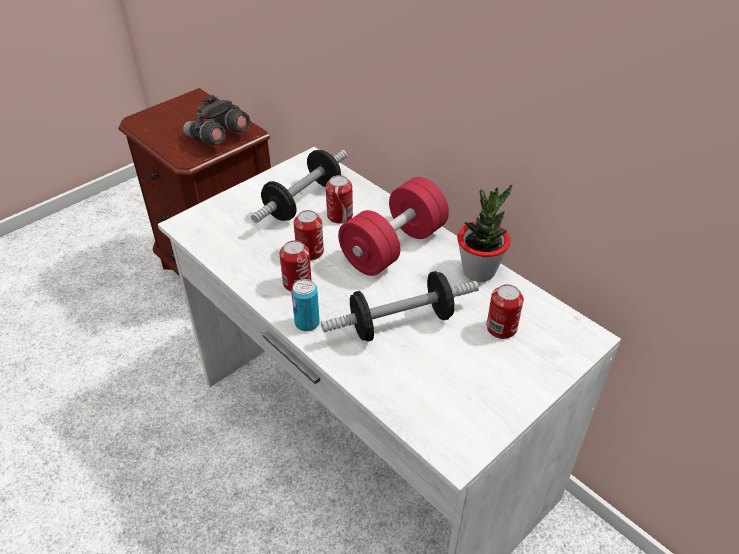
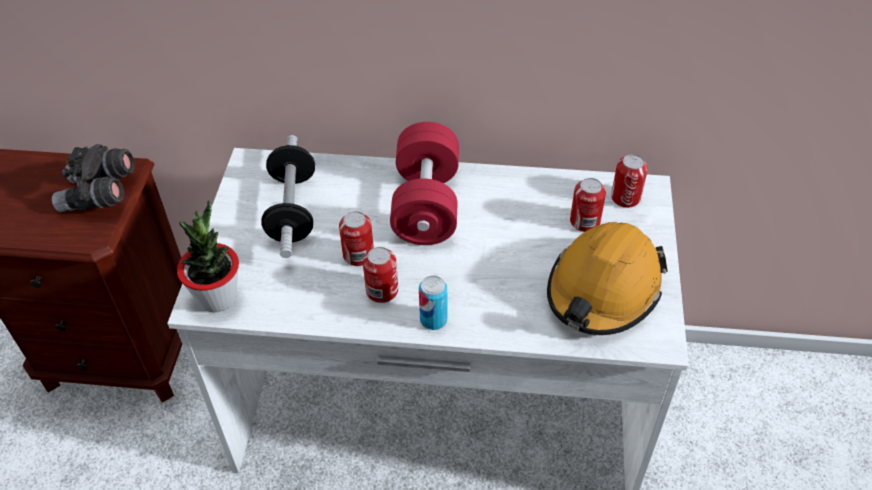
camera: 40 degrees left, 5 degrees up
(340, 216) = (344, 204): can -> can (625, 197)
(400, 323) = (507, 268): dumbbell -> none
(455, 385) = (603, 290): none -> orange hard hat
(479, 271) = (517, 183): potted plant -> potted plant (218, 297)

